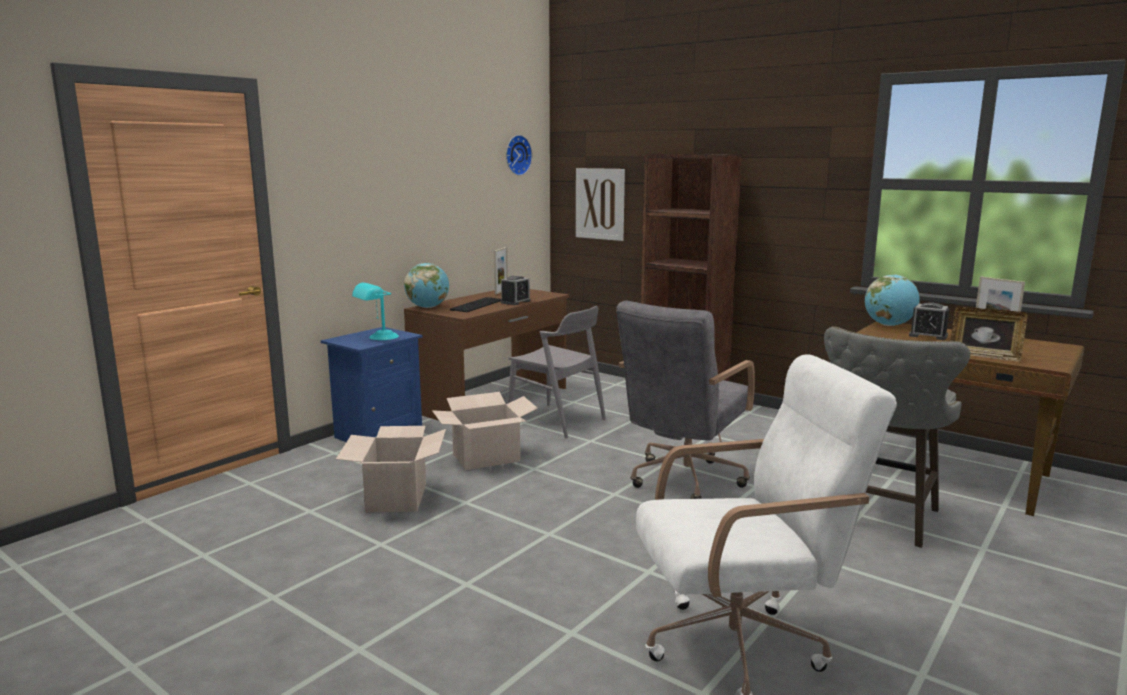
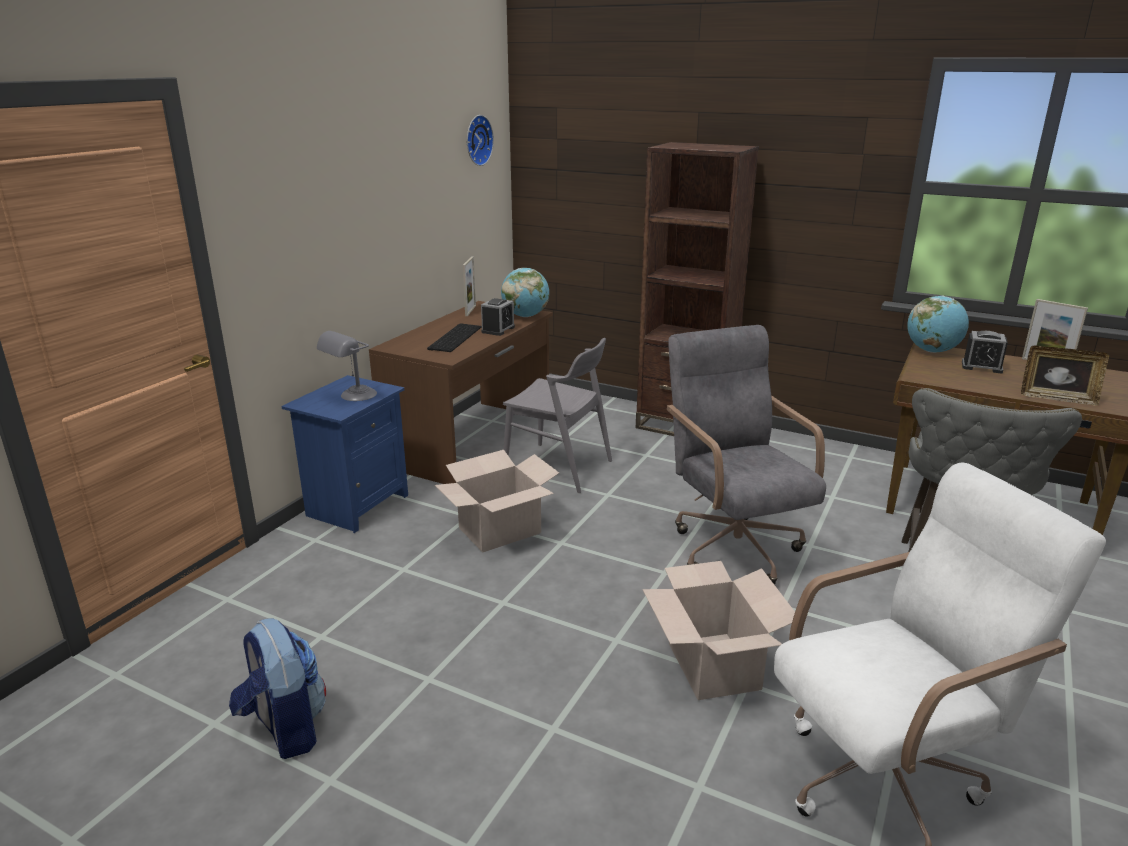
camera: 10 degrees left, 10 degrees up
(254, 563) = (285, 729): none -> backpack
(378, 338) = (353, 396): turquoise table lamp -> grey table lamp
(397, 497) = (420, 603): cardboard box -> cardboard box (714, 666)
(427, 307) = (397, 346): globe -> globe (525, 316)
(600, 204) = (577, 197): picture -> none
(683, 482) = (732, 547): grey office chair -> grey office chair turned 135 degrees clockwise

